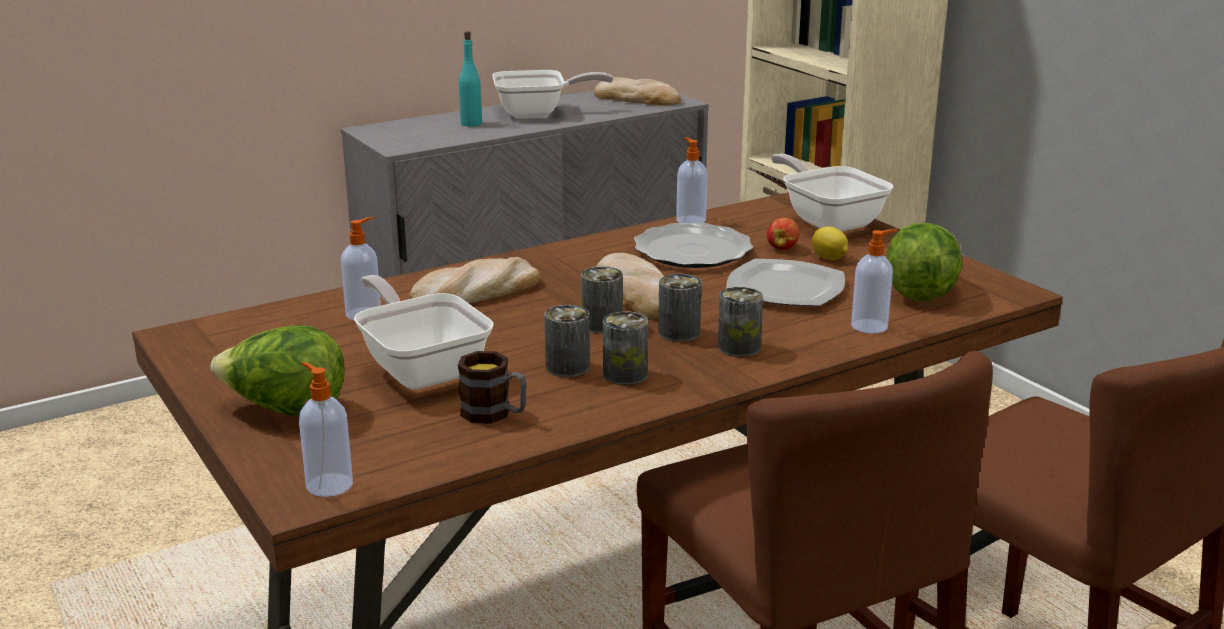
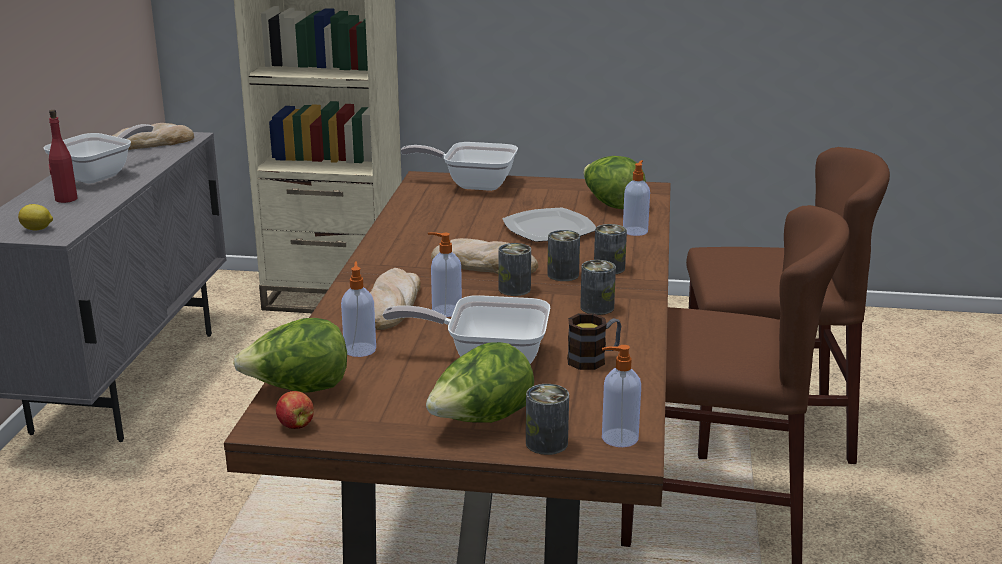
camera: 50 degrees left, 0 degrees up
(254, 321) = (298, 390): none -> lettuce
(471, 123) = (66, 199): turquoise bottle -> red bottle
(567, 367) = (560, 318): can -> can (546, 443)
(690, 220) = (396, 212): soap dispenser -> soap dispenser (445, 311)
(692, 251) = (447, 229): plate -> none
(782, 248) = (490, 208): apple -> apple (295, 425)
(829, 258) = (528, 205): lemon -> lemon (37, 229)

